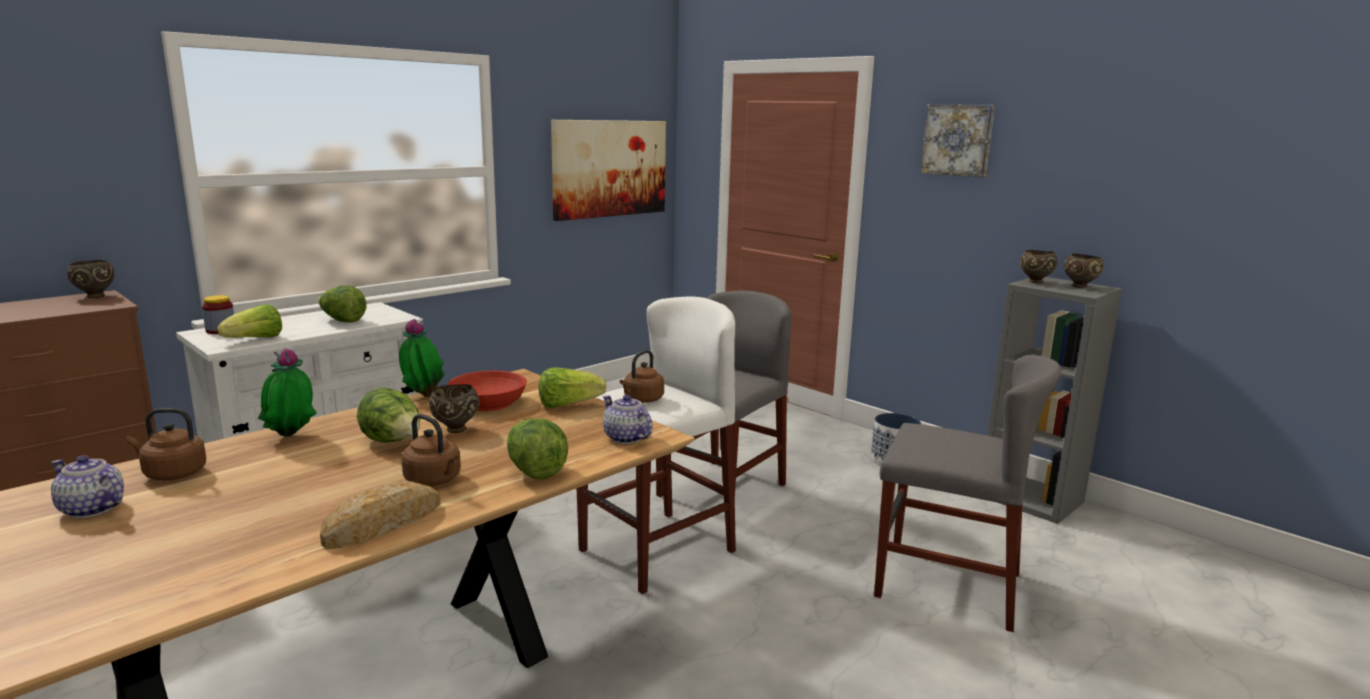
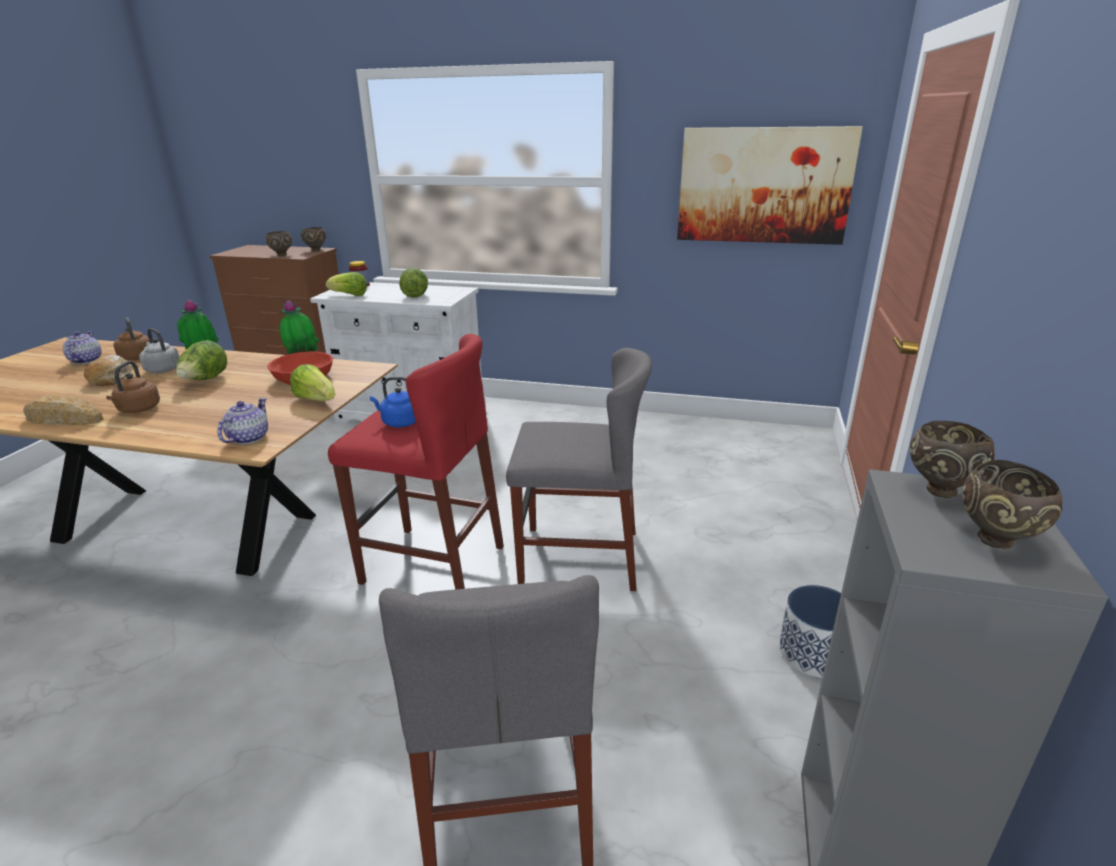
camera: 60 degrees right, 10 degrees up
(248, 492) = (111, 378): none -> bread
(283, 461) = (162, 369): none -> grey kettle
(455, 430) = (237, 387): brown bowl -> brown bowl (281, 255)
(535, 471) = (163, 430): lettuce -> none
(642, 400) = (399, 422): brown kettle -> blue kettle
(656, 550) = (432, 564): white stool -> red stool
(958, 140) = (1042, 168): picture -> none

